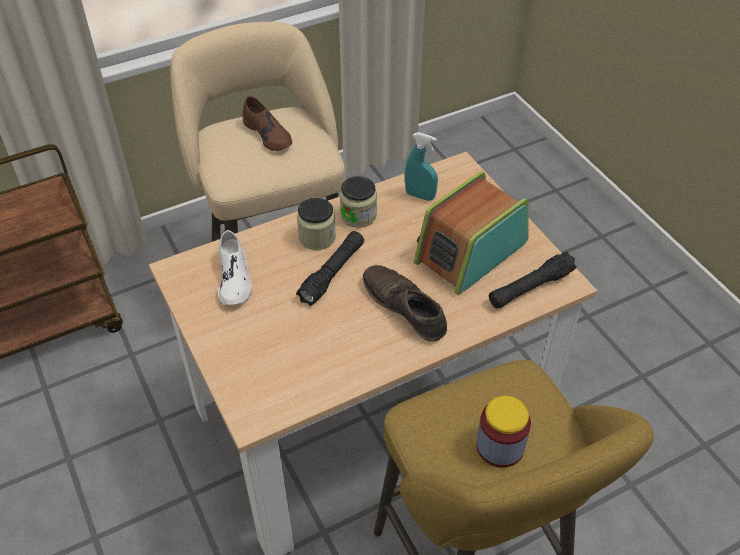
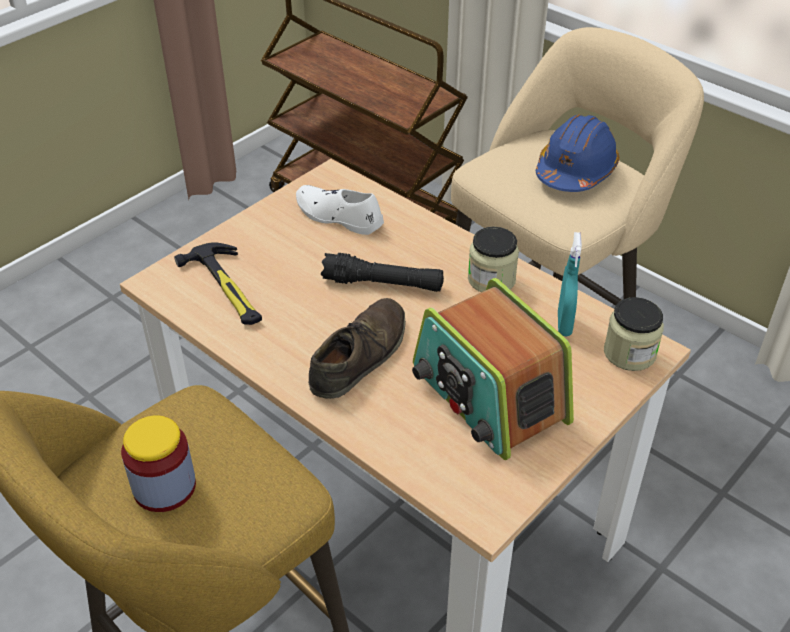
camera: 70 degrees right, 5 degrees down
(234, 278) = (338, 216): white shoe -> white shoe turned 60 degrees clockwise
(268, 134) = (575, 171): brown shoe -> blue hard hat
(287, 370) = (227, 288): none -> hammer
(317, 237) = (434, 257): jar -> jar (629, 353)
(470, 252) = (488, 395): radio -> radio turned 150 degrees counterclockwise
(530, 288) = (454, 473): black flashlight -> none

